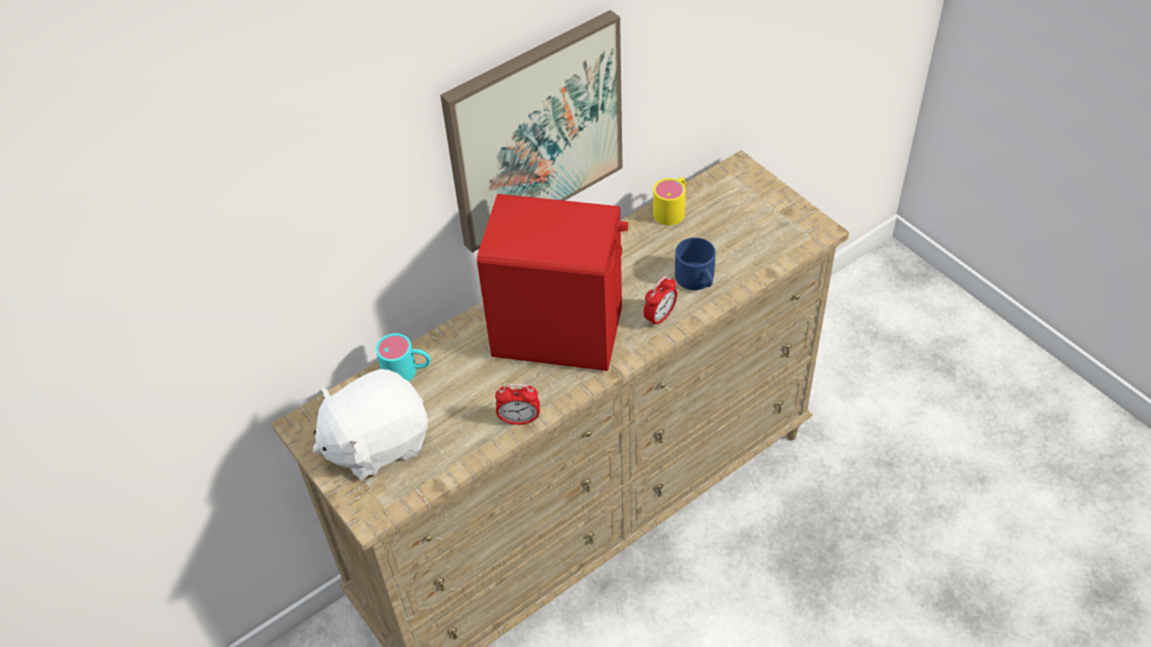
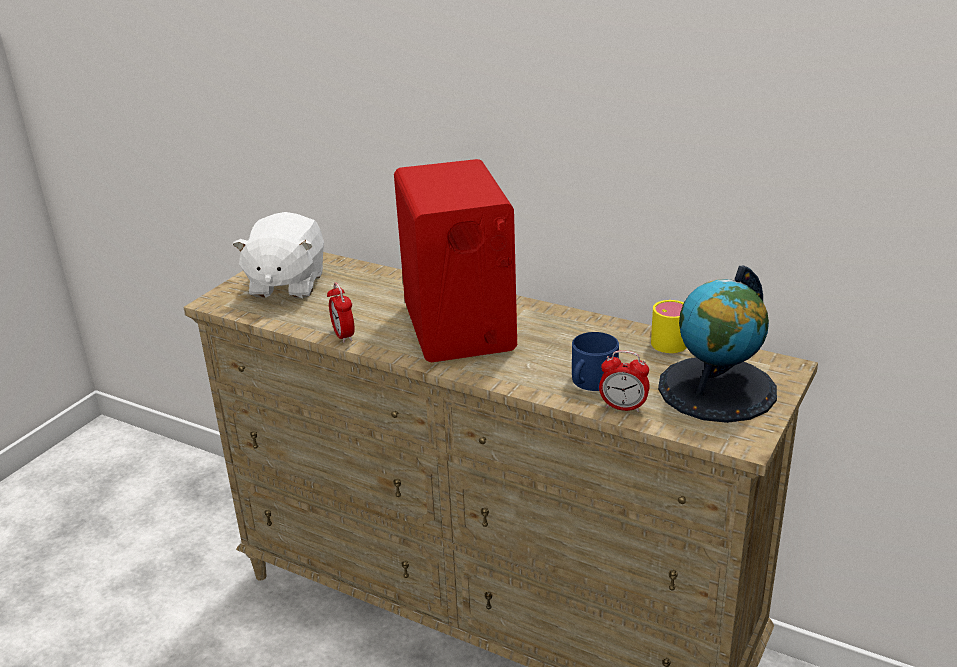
camera: 65 degrees right, 20 degrees down
(376, 443) = (286, 284): white plush toy -> white plush toy turned 120 degrees counterclockwise
(407, 371) = (368, 276): turquoise mug -> none
(535, 131) = (553, 136): picture -> none
(660, 317) = (520, 373): alarm clock -> alarm clock (623, 407)
(747, 215) = (717, 389): none -> globe

